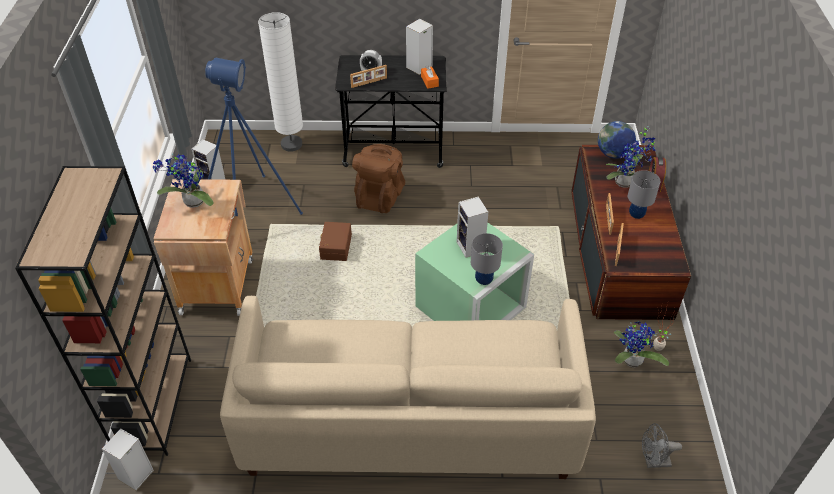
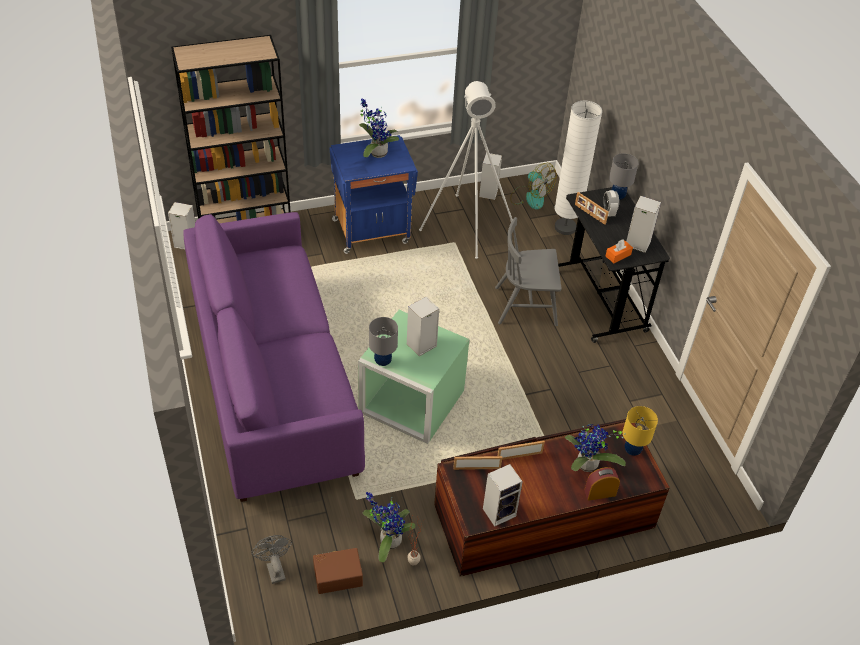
camera: 70 degrees right, 0 degrees up
(217, 284) = (372, 231): brown cart -> blue cart
(237, 155) = (530, 197): none -> fan
(252, 210) = (466, 226): blue floor lamp -> white floor lamp
(335, 247) = (446, 290): brown storage box -> brown storage box (337, 574)
(379, 196) = (526, 306): brown backpack -> grey chair
(409, 419) = (273, 382): beige sofa -> purple sofa
(613, 154) = (631, 450): globe -> yellow table lamp
(637, 215) = (538, 481): grey table lamp -> grey table lamp (617, 197)
(666, 247) = (500, 511): none -> speaker

